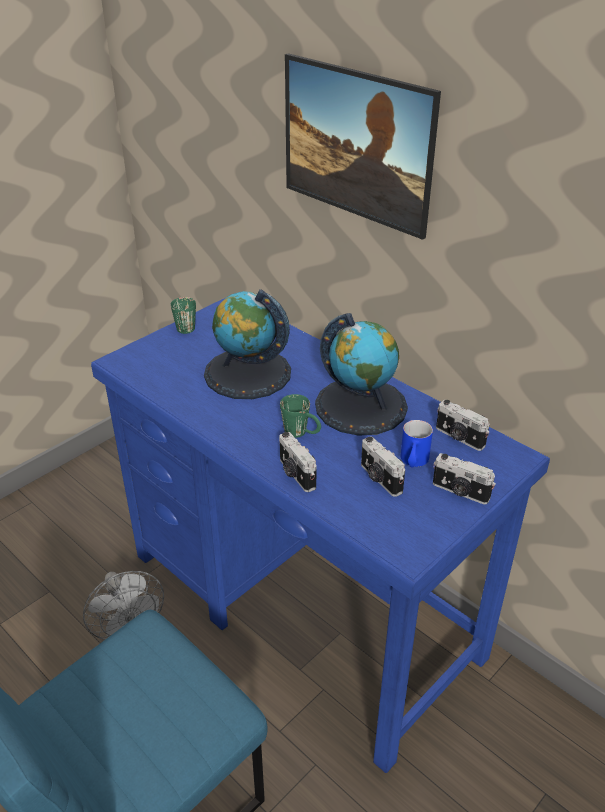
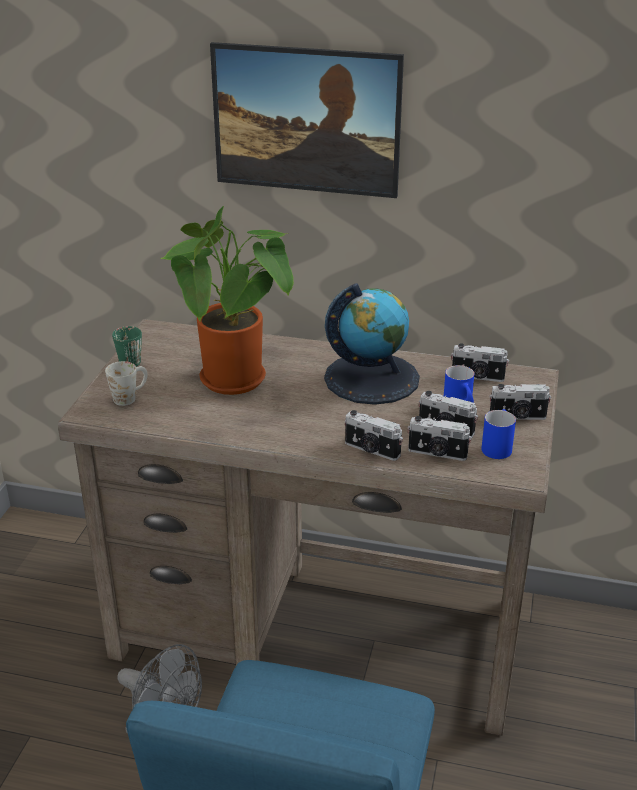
camera: 30 degrees left, 5 degrees down
(158, 358) = (130, 396): none -> white mug
(247, 373) = (238, 383): globe -> potted plant
(301, 433) = (342, 416): green mug -> none
(304, 603) = (320, 628): blue desk -> brown desk
(349, 500) = (437, 453): none -> camera
(413, 514) = (498, 446): none -> blue mug

